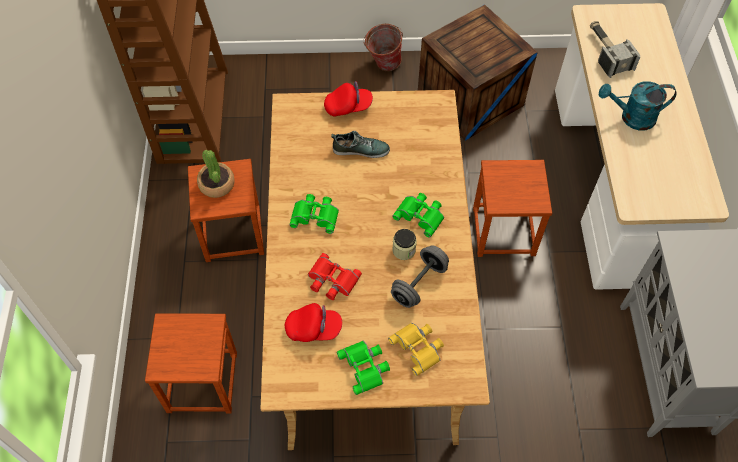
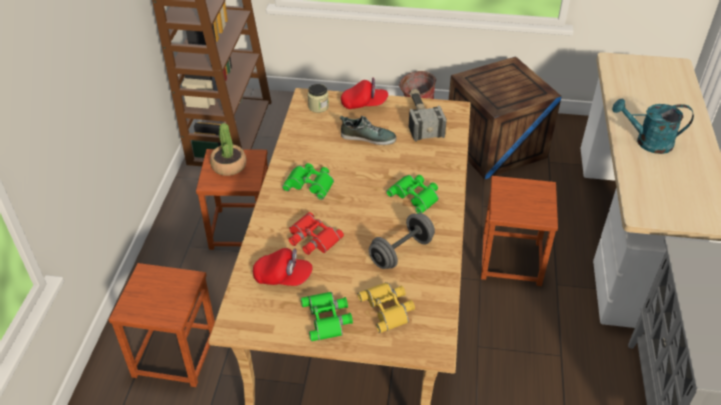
camera: 10 degrees right, 15 degrees down
(404, 250) = (392, 222): jar -> jar (318, 107)
(606, 52) = (627, 89): hammer -> hammer (421, 120)

